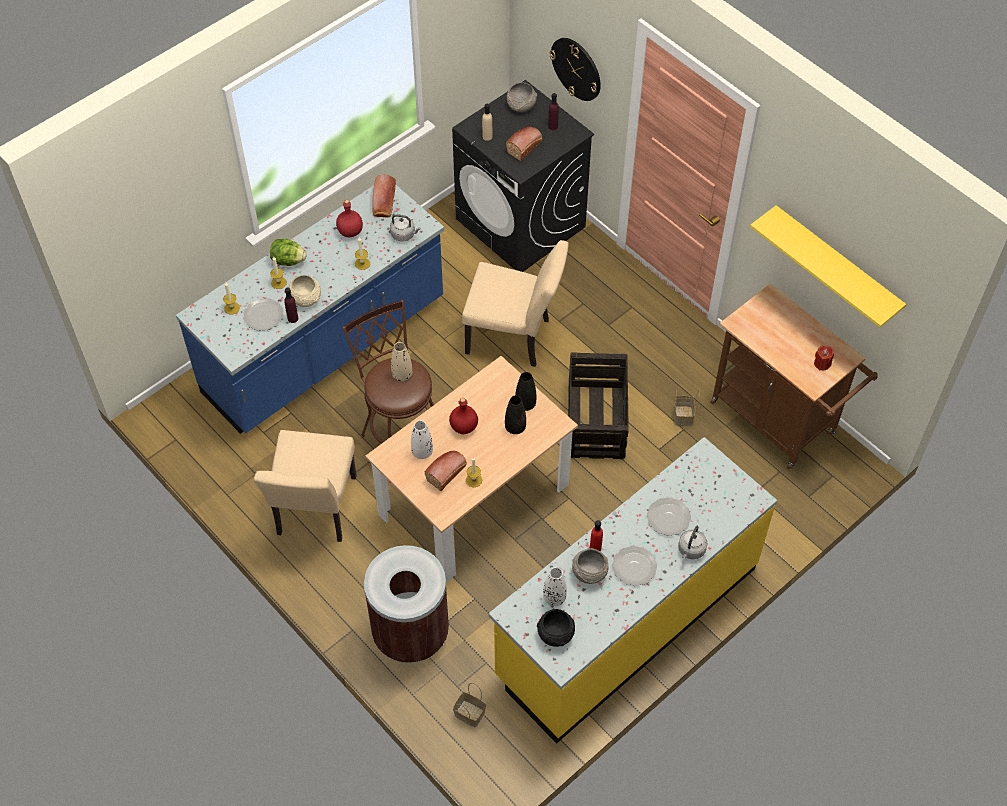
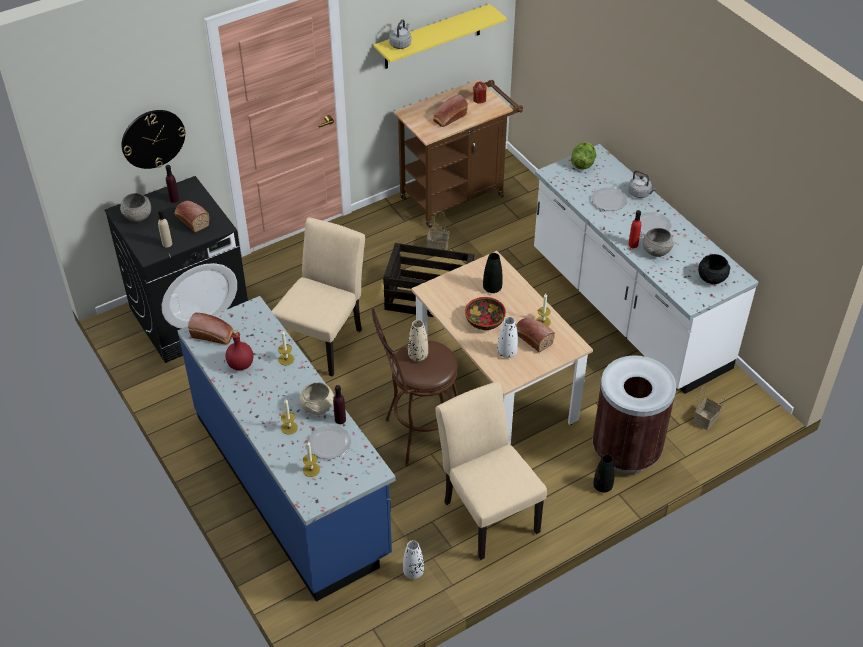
camera: 80 degrees left, 10 degrees down
(288, 260) = (262, 417): lettuce -> lettuce (582, 164)
(314, 512) = (487, 511): beige chair -> beige chair turned 135 degrees counterclockwise
(404, 234) = (260, 324): grey kettle -> grey kettle (400, 44)
(463, 427) = (485, 322): red bottle -> bowl
(525, 404) = (468, 279): black vase -> black vase (602, 486)
(554, 597) = (678, 274): white vase -> white vase (413, 572)
(626, 621) = (627, 310): yellow counter -> white counter
(774, 338) = (449, 118): none -> bread

